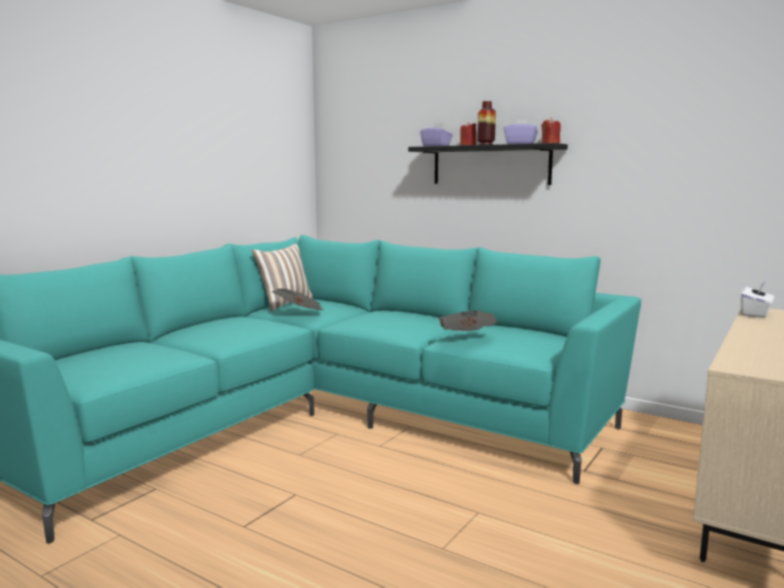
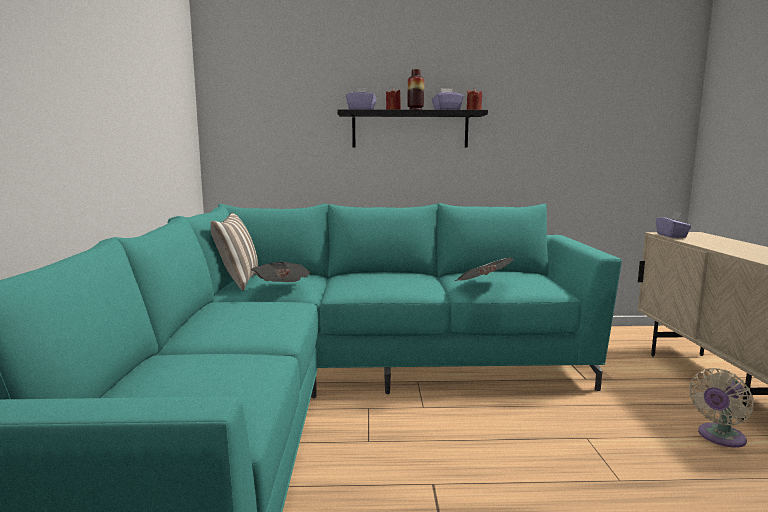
camera: 35 degrees left, 0 degrees up
(627, 562) = (719, 437): none -> beige fan
(755, 314) = (671, 236): white tissue box -> purple tissue box

